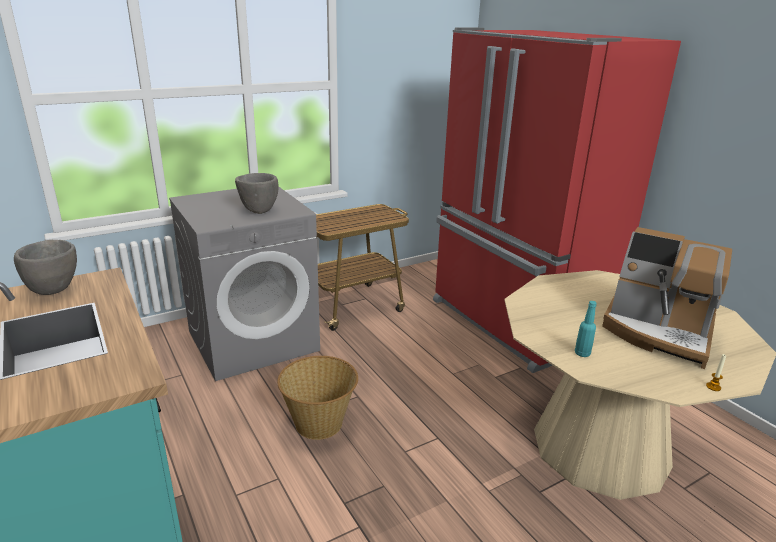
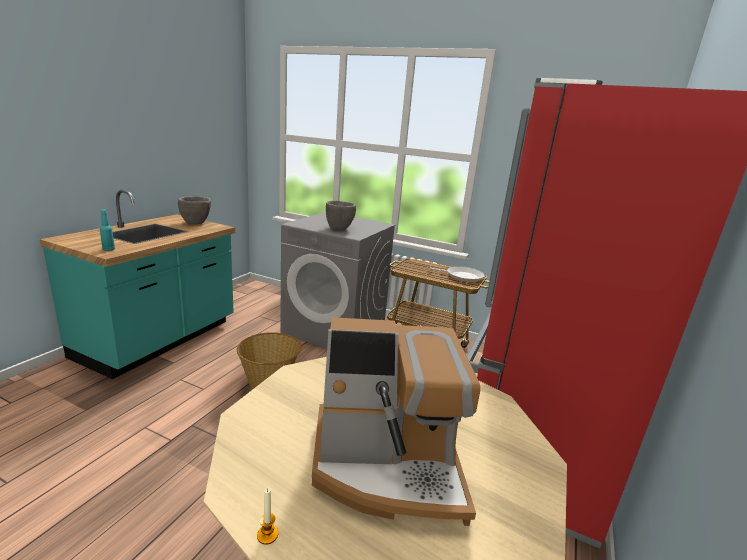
camera: 55 degrees right, 5 degrees down
(375, 213) = (462, 276): none -> frying pan
(582, 353) = (280, 409): turquoise bottle -> turquoise bottle (108, 249)
(658, 332) = (387, 465): coffee machine -> coffee machine turned 90 degrees counterclockwise

